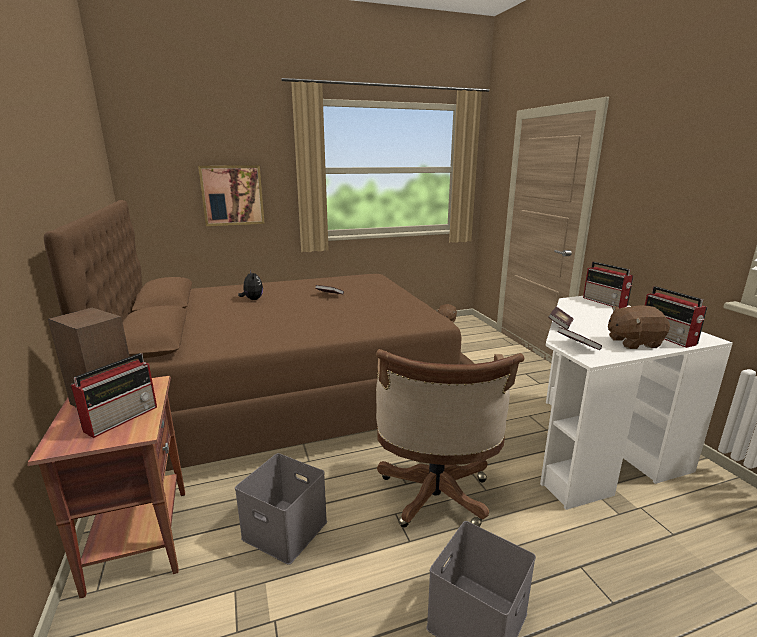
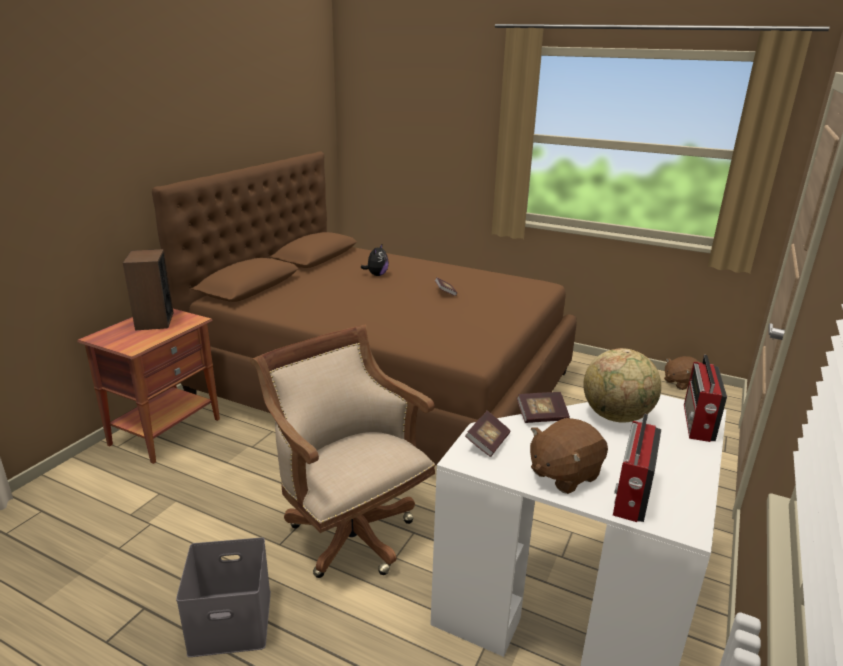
camera: 45 degrees right, 5 degrees up
(122, 418) = (144, 335): radio -> none
(232, 195) = (434, 156): picture -> none
(283, 530) = (228, 479): grey storage box -> none
(436, 497) = (348, 532): office chair -> office chair turned 90 degrees clockwise
(580, 312) = (616, 416): none -> globe
(633, 342) = (563, 474): brown plush toy -> brown plush toy turned 75 degrees counterclockwise

